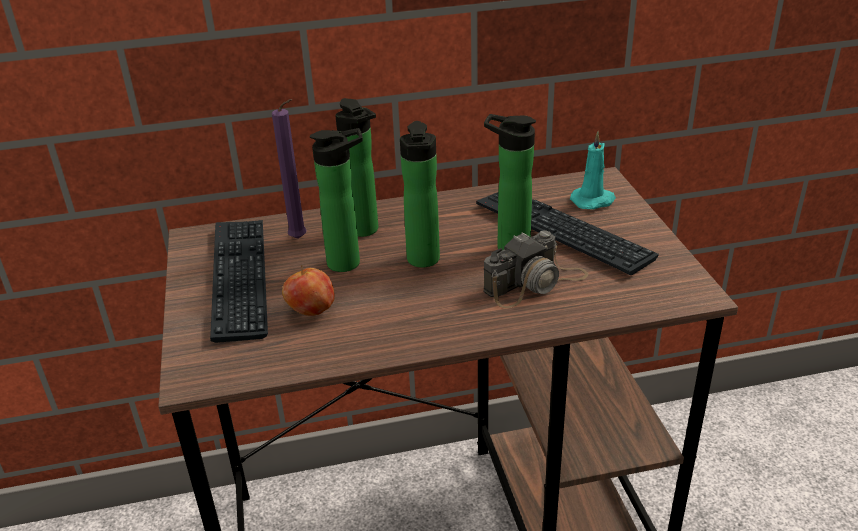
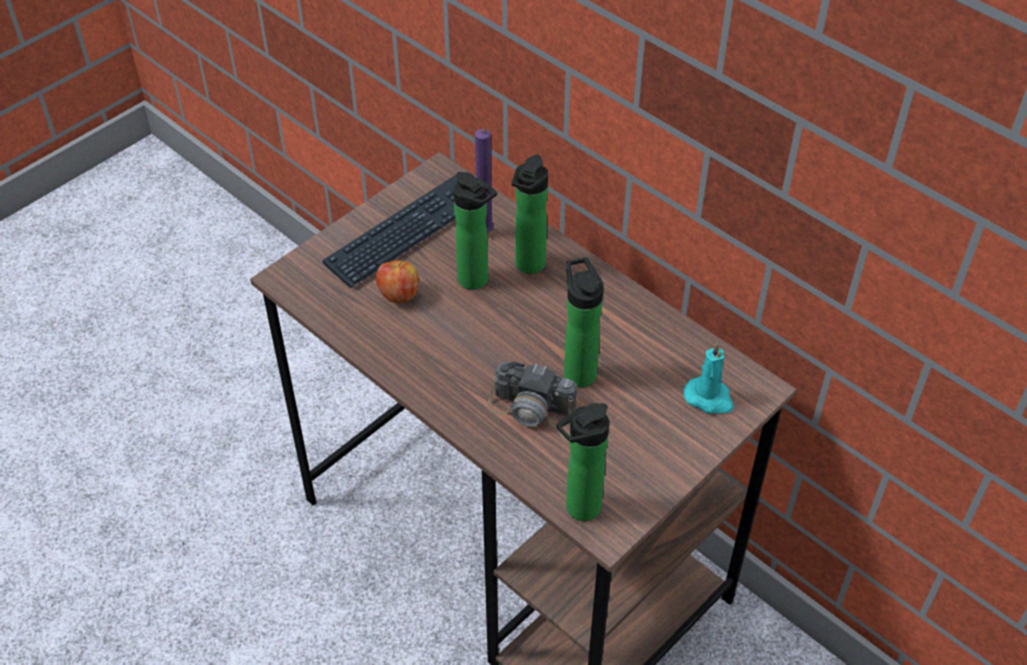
camera: 55 degrees right, 15 degrees up
(423, 262) = (512, 326): bottle -> bottle (578, 510)
(562, 232) = (633, 397): keyboard -> none

